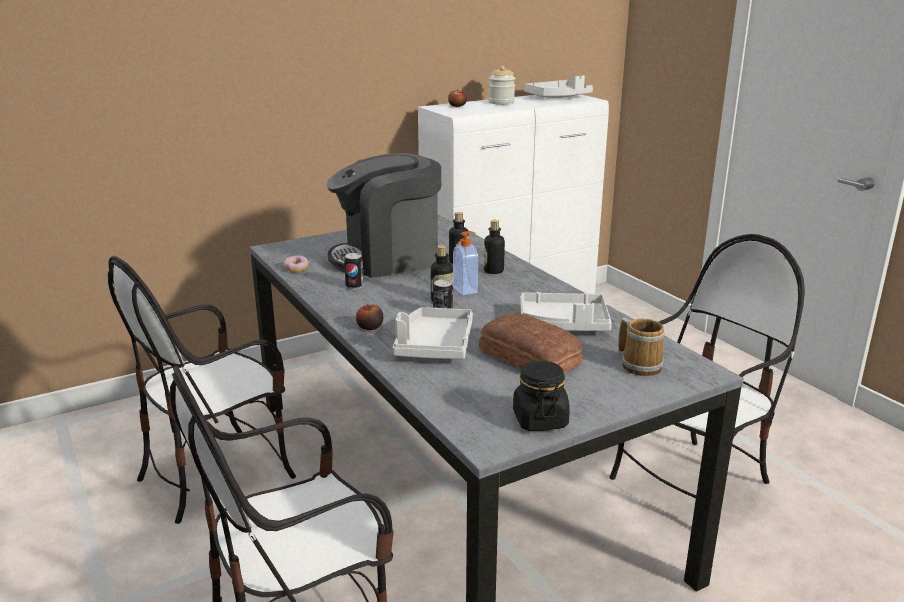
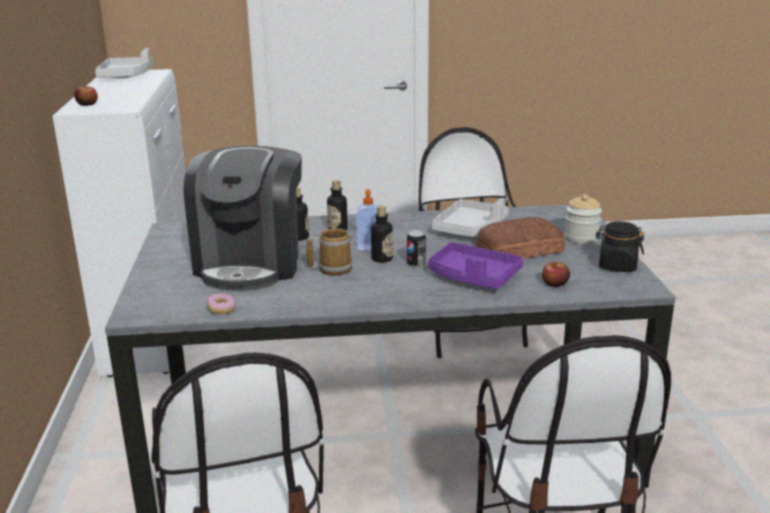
camera: 65 degrees left, 0 degrees up
(354, 286) = (307, 288): can -> none
(370, 327) = (413, 296): apple -> apple (555, 284)
(434, 345) = (473, 277): grey tray -> purple tray
(501, 102) = (106, 92): jar -> jar (581, 238)
(640, 365) = (554, 222): mug -> mug (332, 268)

